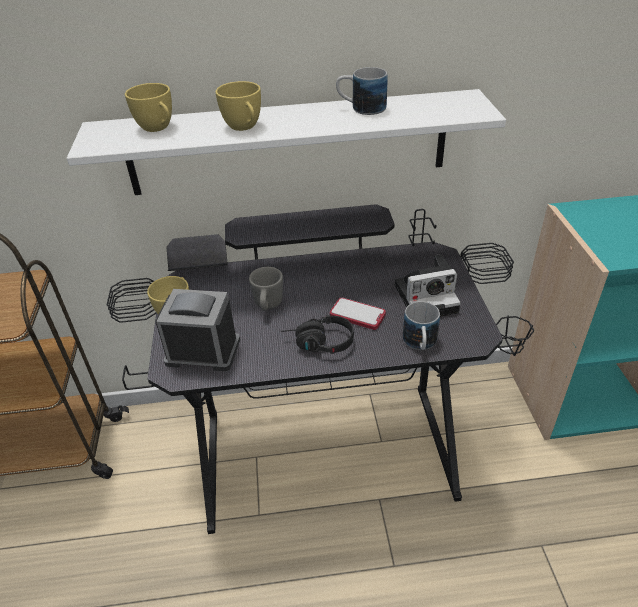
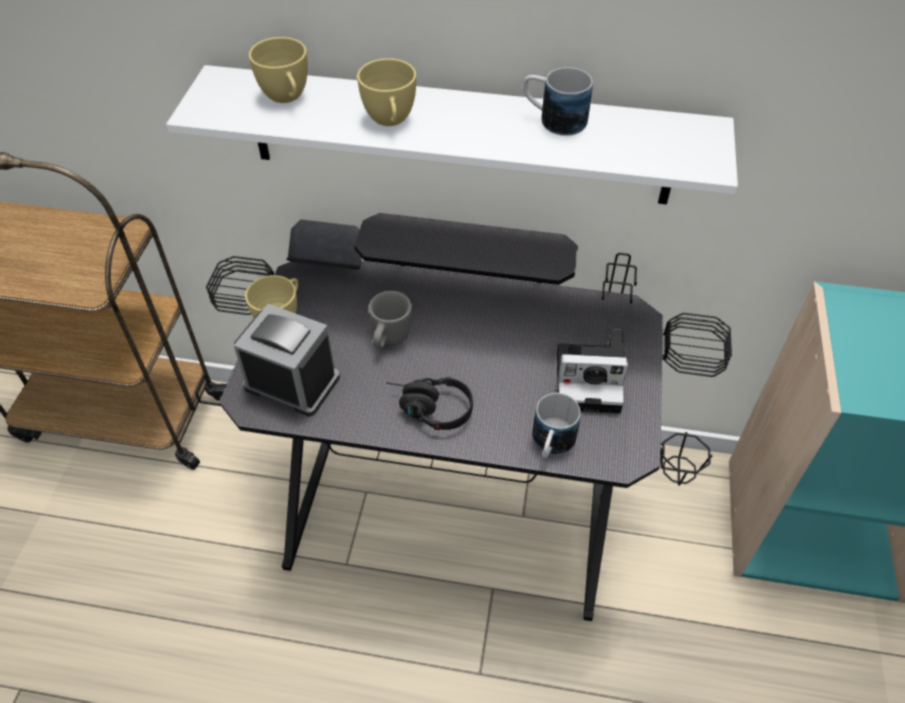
camera: 15 degrees right, 10 degrees up
(357, 315) = (492, 381): phone -> none

